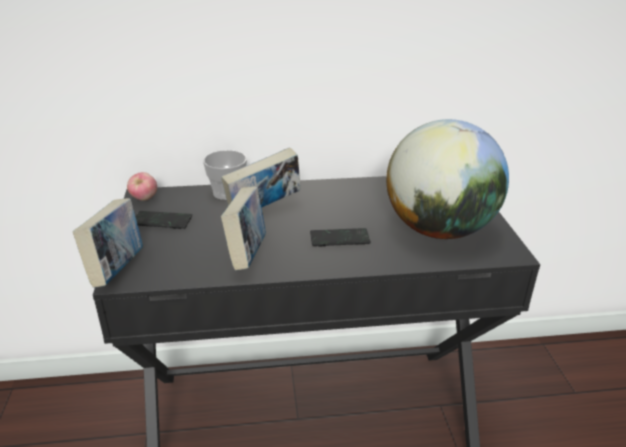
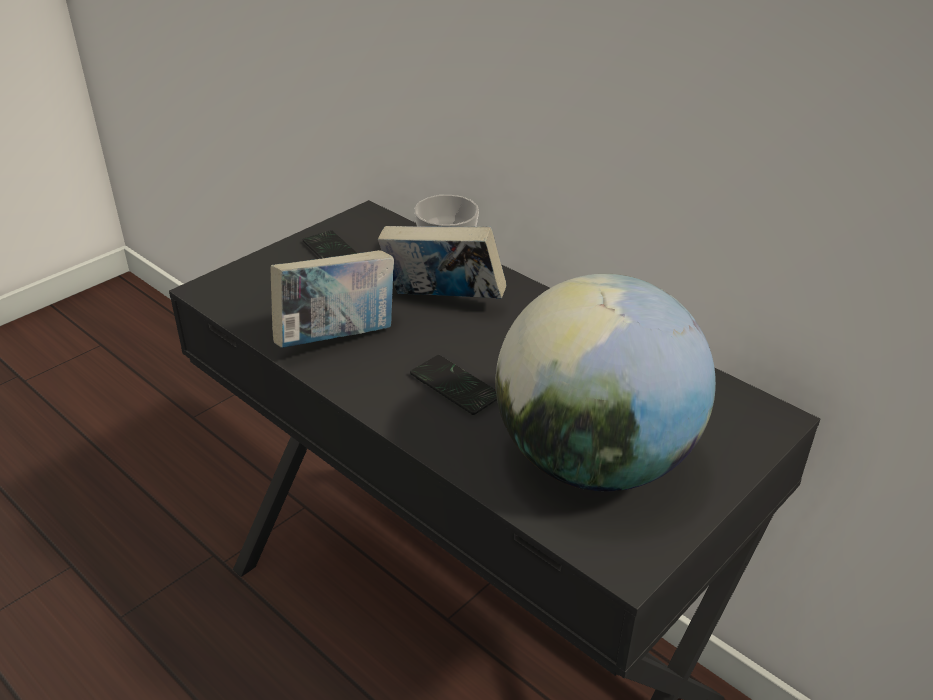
camera: 50 degrees right, 5 degrees up
(117, 270) = (220, 279): book -> none
(144, 199) = (361, 220): apple -> none

